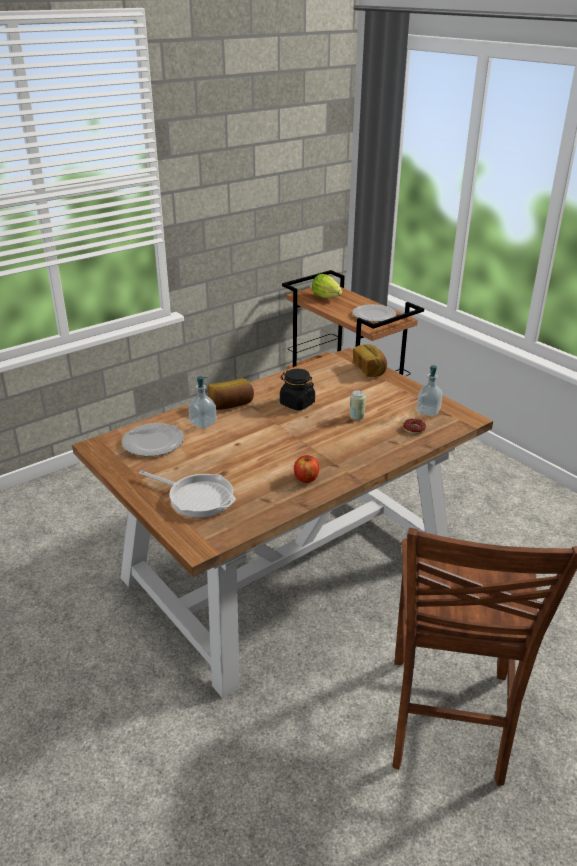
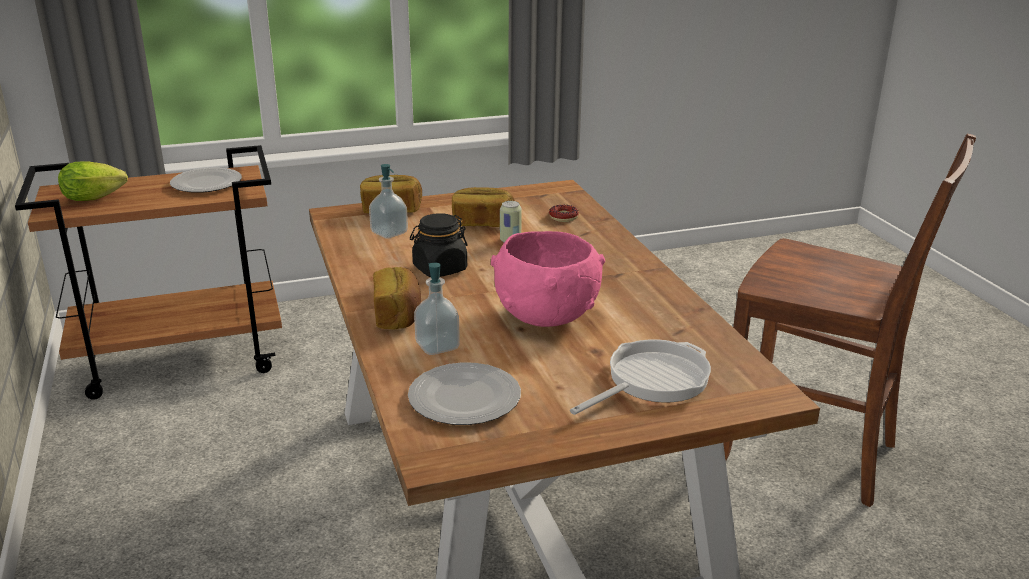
camera: 70 degrees left, 5 degrees down
(258, 449) = (547, 315): none -> pink bowl
(306, 478) = (640, 297): apple -> none
(376, 402) = (482, 223): none -> bread
(428, 411) = (528, 202): soap dispenser -> soap dispenser (389, 233)

